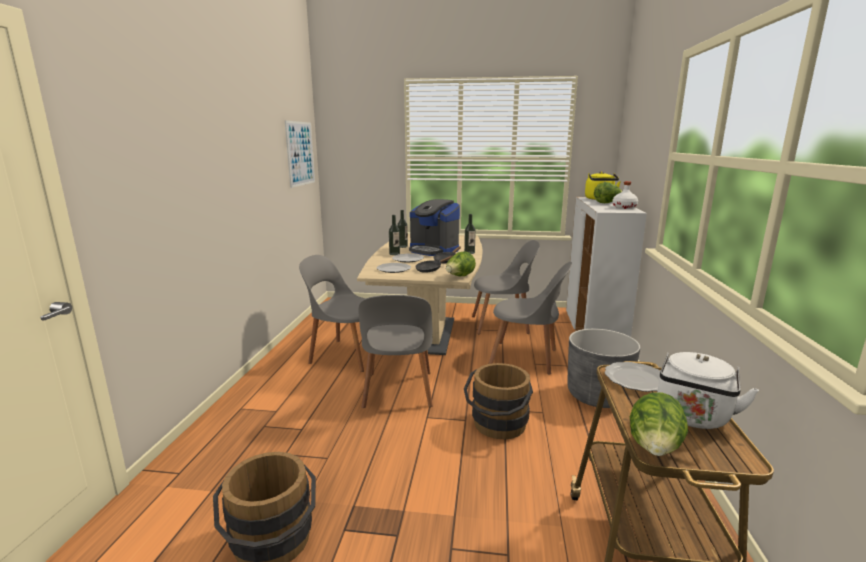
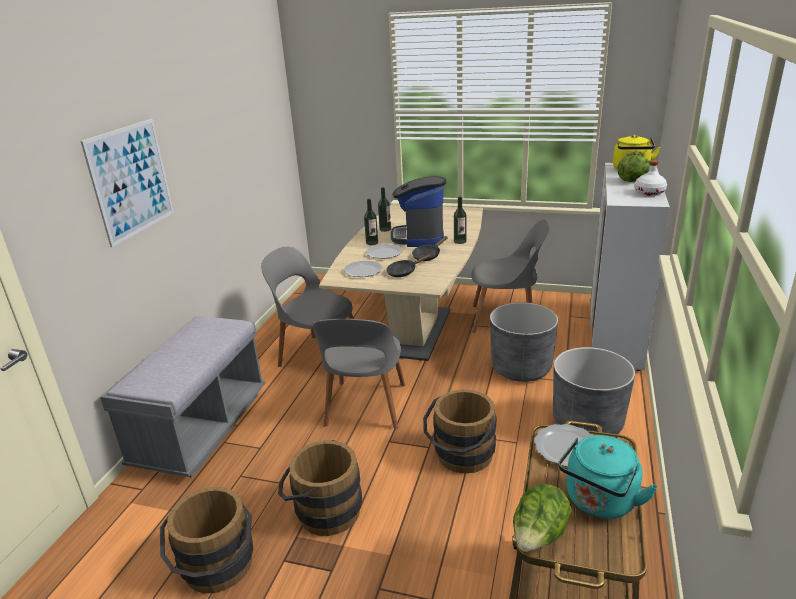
camera: 10 degrees right, 10 degrees up
(239, 416) = (201, 428): none -> grey bench
(300, 153) = (267, 116): picture -> picture (131, 180)
(376, 480) = (323, 511): none -> brown bucket
(433, 250) = (419, 237): coffee machine -> coffee machine turned 45 degrees clockwise
(459, 277) = (433, 285): lettuce -> none
(527, 358) = (521, 368): grey chair -> grey planter
(692, 418) = (599, 502): white kettle -> turquoise kettle

